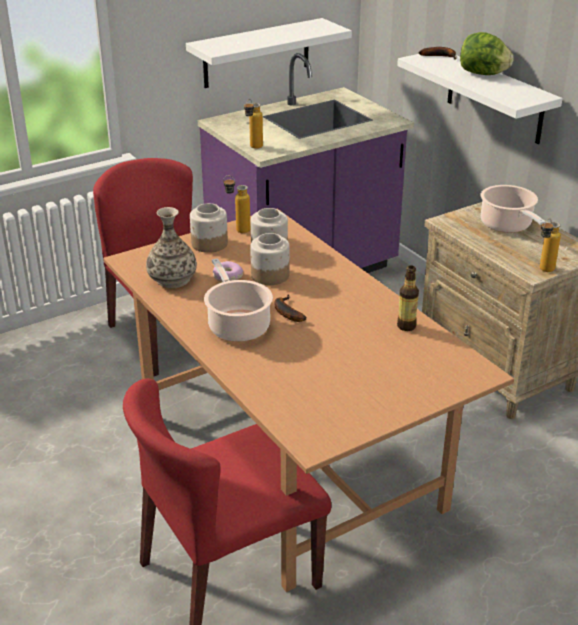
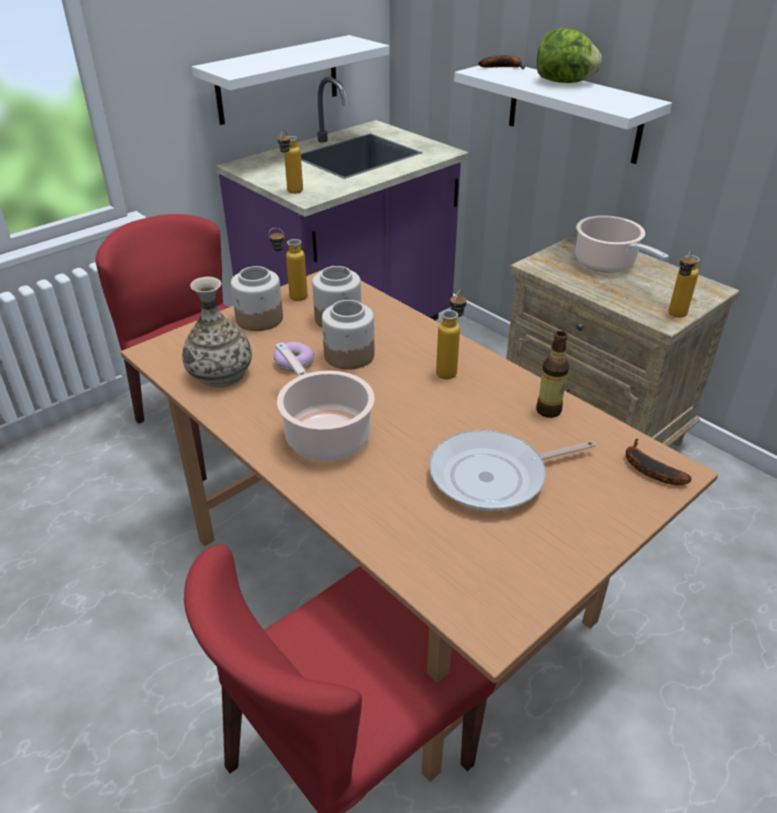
camera: 10 degrees left, 5 degrees up
(286, 312) = (385, 407): banana -> banana (648, 469)
(343, 292) = (450, 369): none -> bottle
(349, 363) = (494, 477): none -> frying pan

